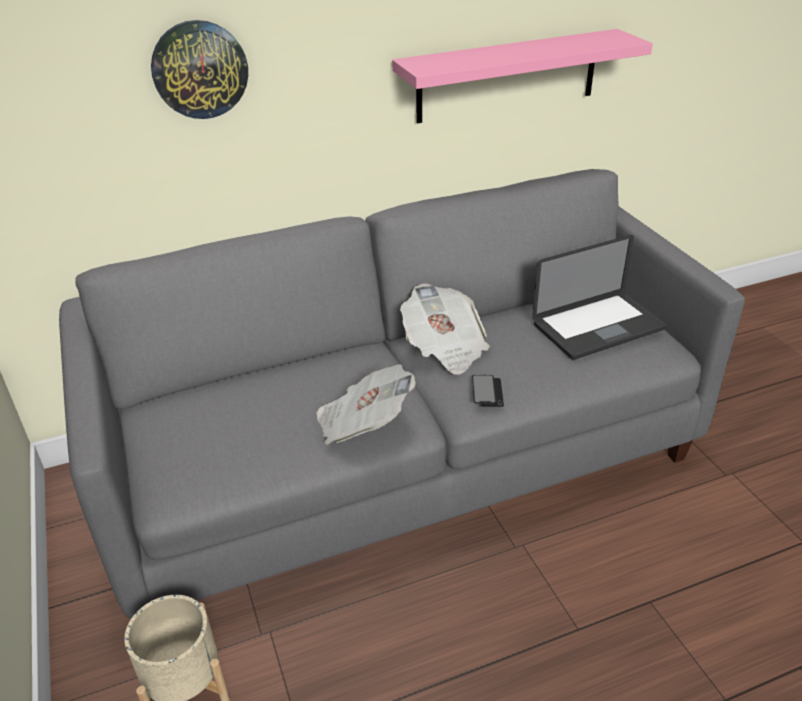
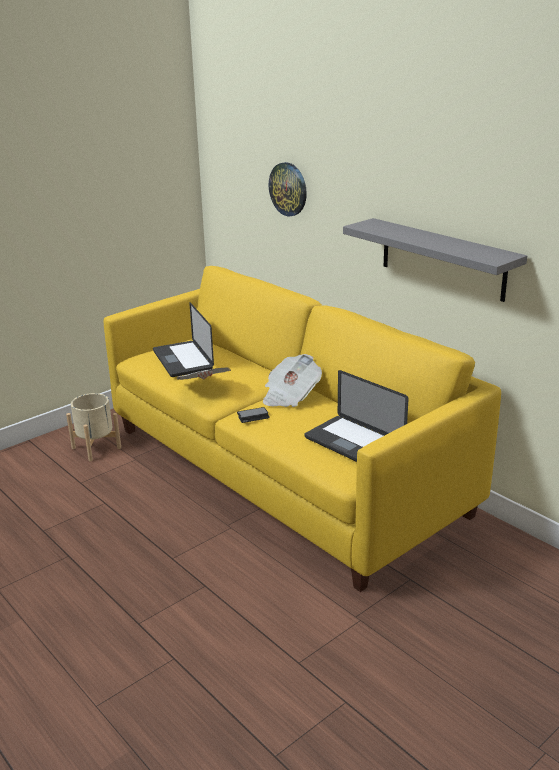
camera: 70 degrees right, 10 degrees down
(237, 430) = (183, 360): none -> laptop
(405, 460) = (282, 470): grey sofa -> yellow sofa
(507, 76) = (442, 259): pink shelf -> grey shelf

